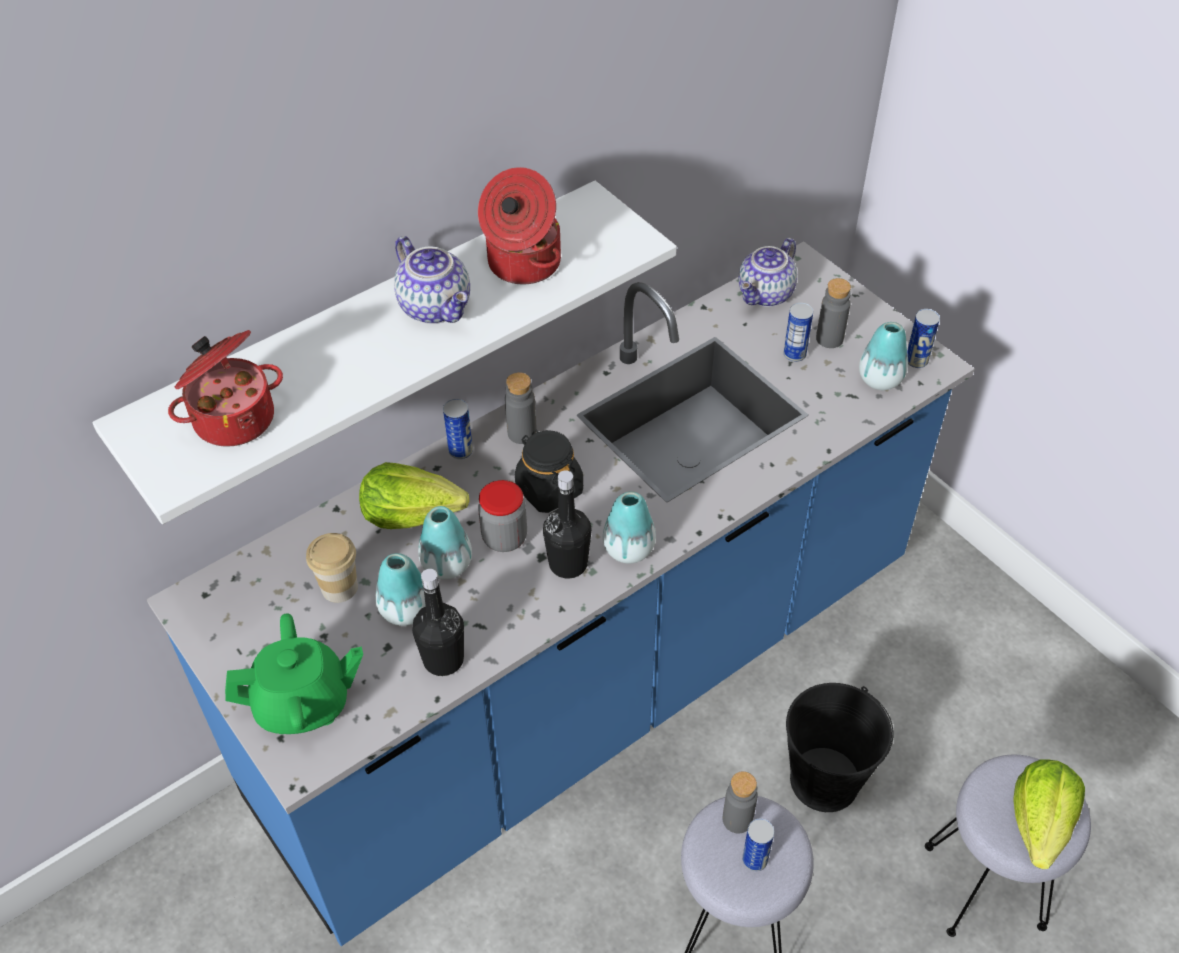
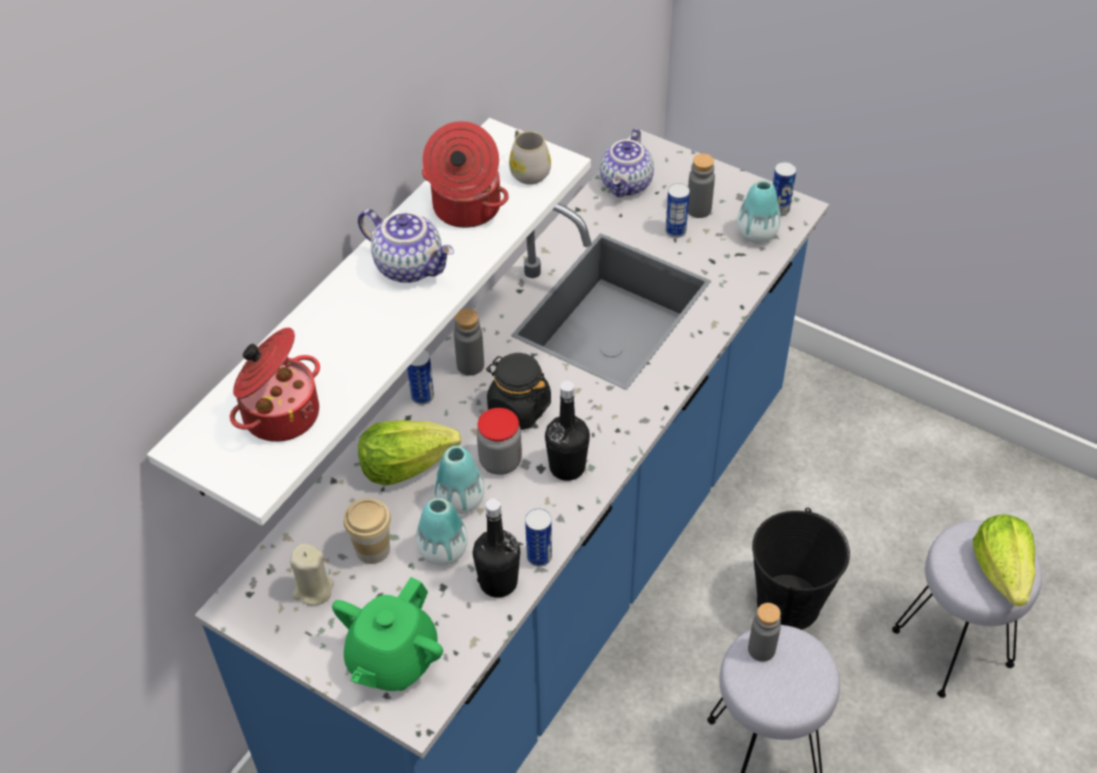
camera: 20 degrees left, 0 degrees up
(264, 609) = (313, 589): none -> beige candle
(303, 704) = (392, 659): green teapot -> green teapot turned 150 degrees clockwise
(605, 241) = (527, 170): none -> white mug
(628, 549) = (613, 439): vase -> none
(754, 860) = (790, 678): can -> can (539, 557)

